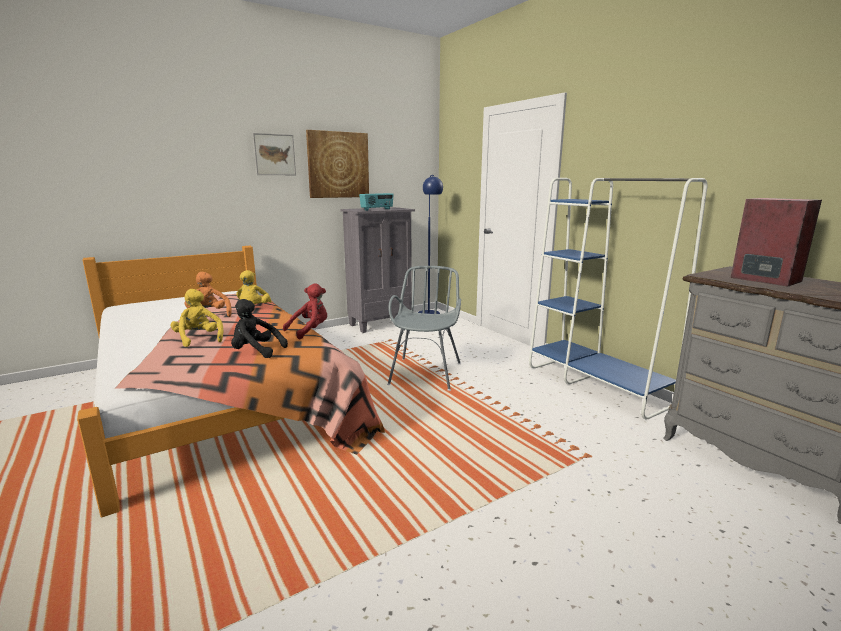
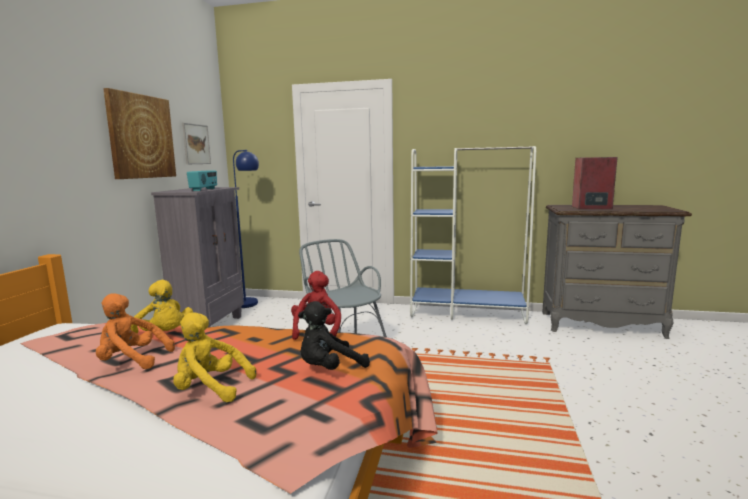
camera: 45 degrees left, 5 degrees down
(274, 154) = (68, 118): picture -> picture (196, 144)

